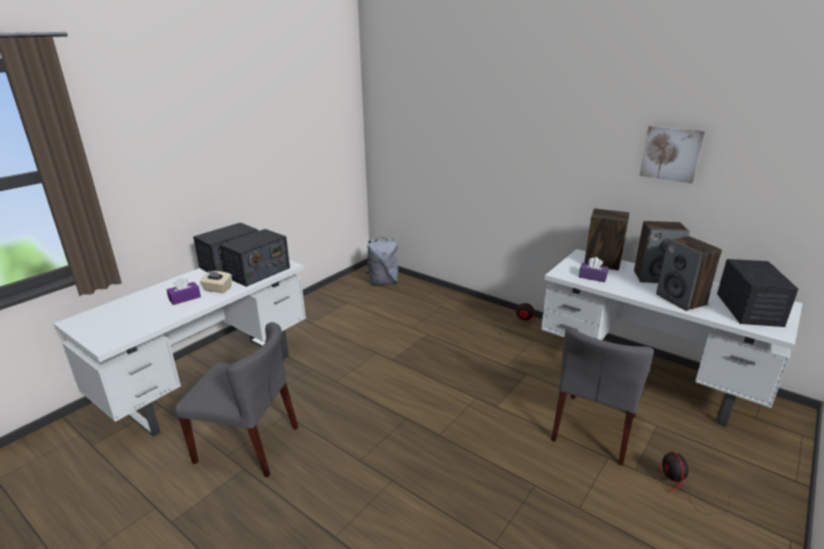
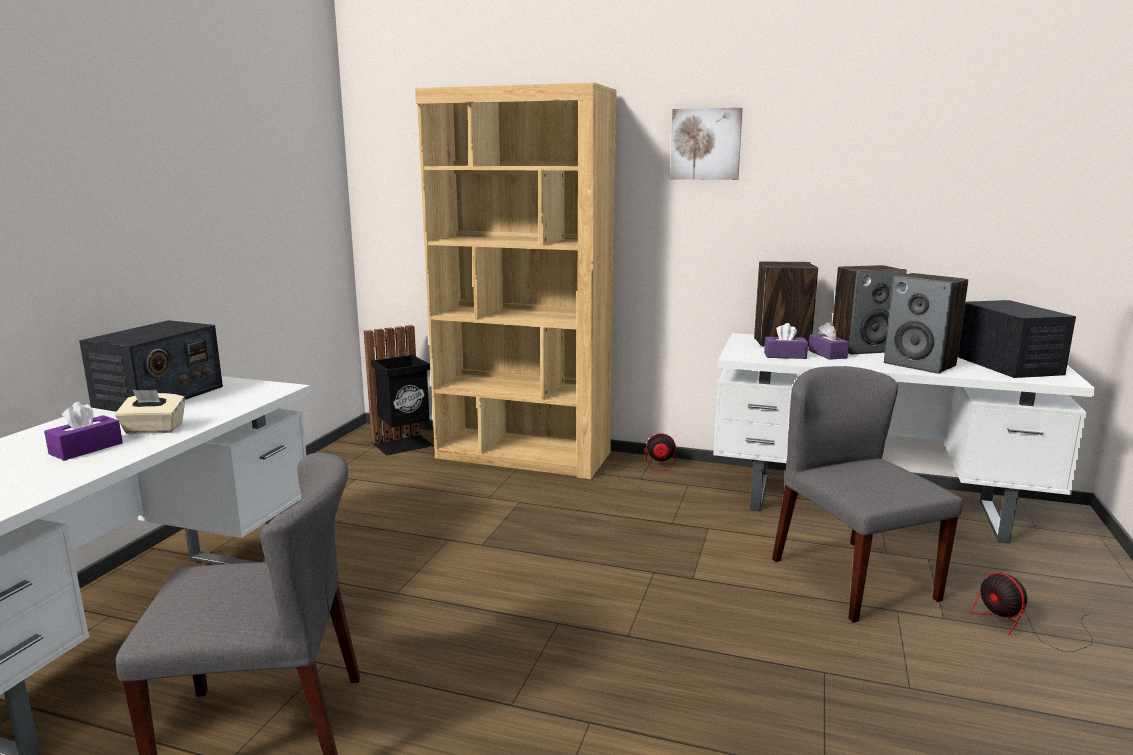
camera: 20 degrees left, 10 degrees down
(257, 272) = (224, 401): radio -> none
(383, 282) = (404, 444): grey backpack -> black trash can
(446, 301) = (523, 456): none -> brown bookcase
(594, 428) = (852, 578): grey chair -> grey chair turned 150 degrees clockwise
(623, 279) = (827, 354): none -> purple tissue box
(671, 153) = (855, 172): picture -> picture (705, 144)

